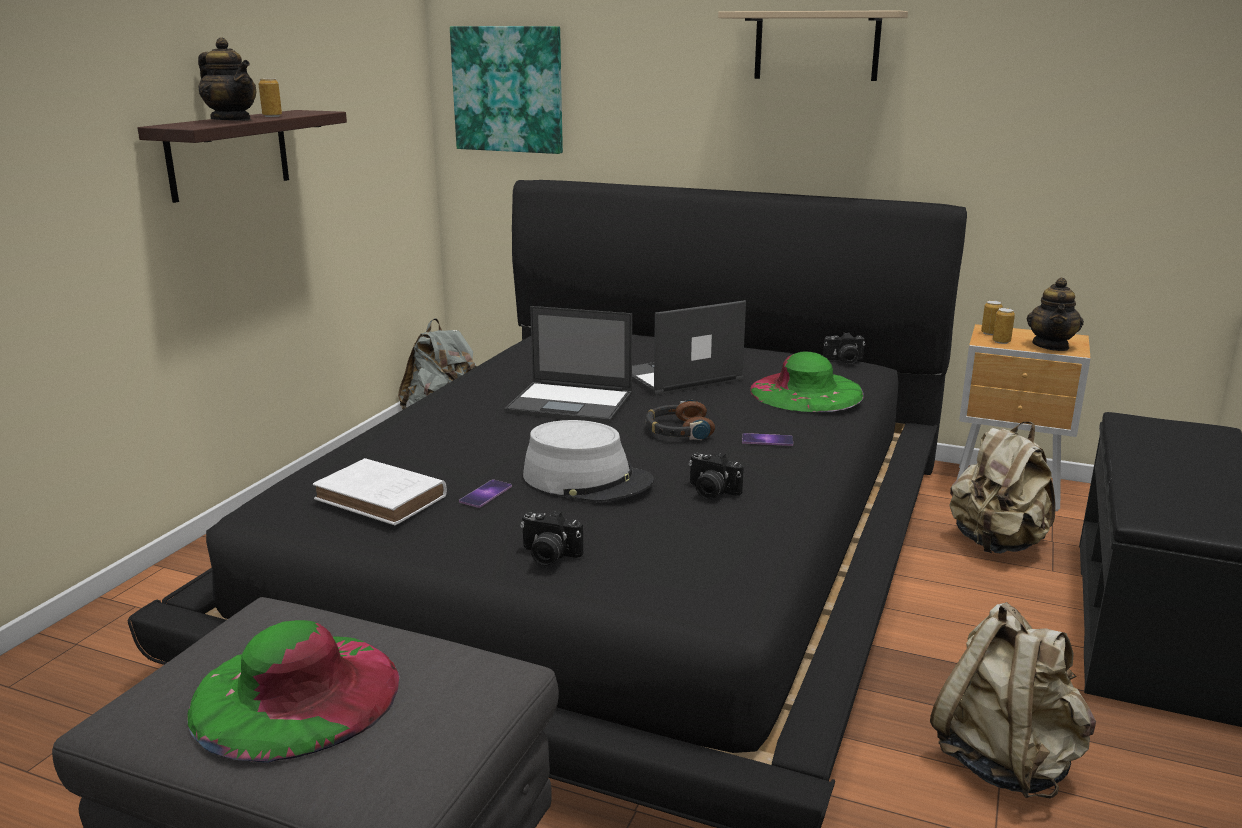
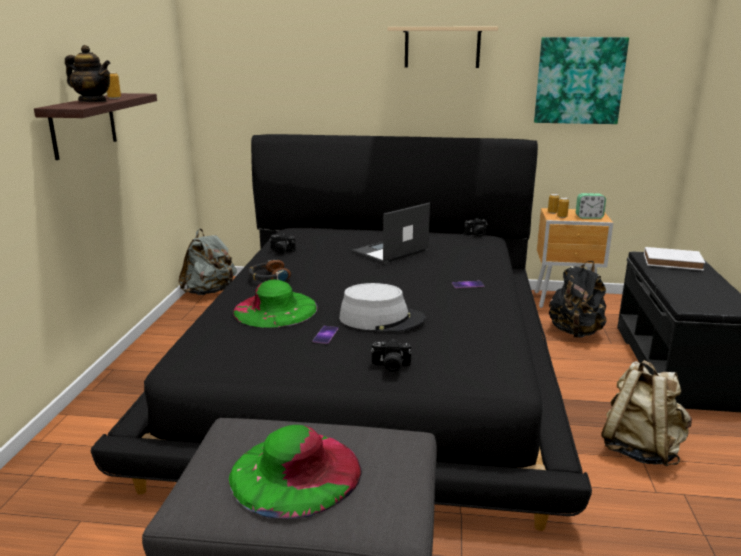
camera: 15 degrees left, 0 degrees up
(383, 499) = (262, 345): white book -> white book (674, 262)
(508, 89) = (240, 76): picture -> picture (579, 81)
(571, 403) = (337, 274): laptop -> none
(678, 430) = (413, 284): headphones -> headphones (268, 277)
(711, 492) = (458, 318): camera -> camera (281, 251)
(806, 392) = (469, 254): green hat -> green hat (275, 309)
(996, 544) = (575, 332): beige backpack -> black backpack
(1051, 346) = (589, 217): teapot -> alarm clock

